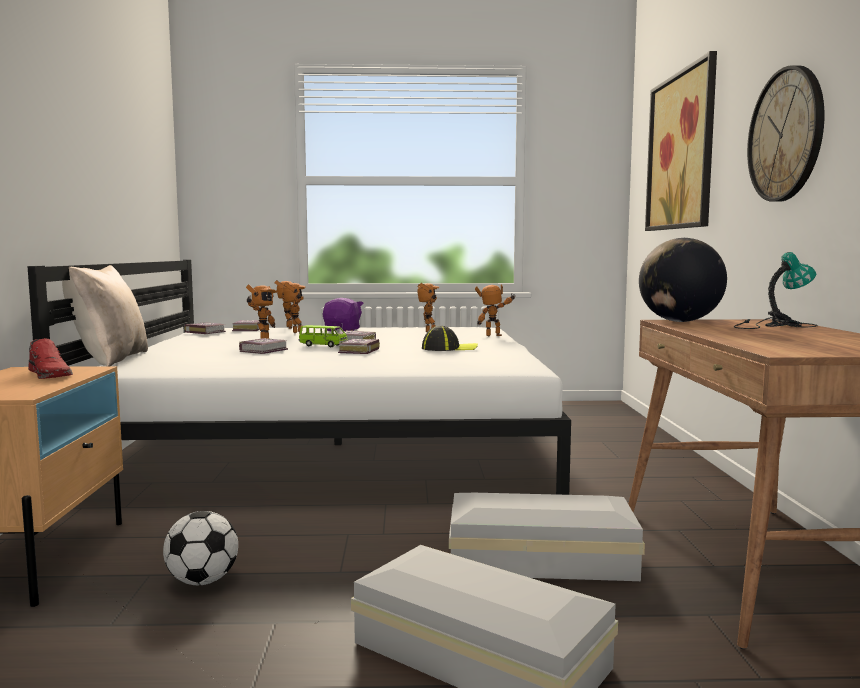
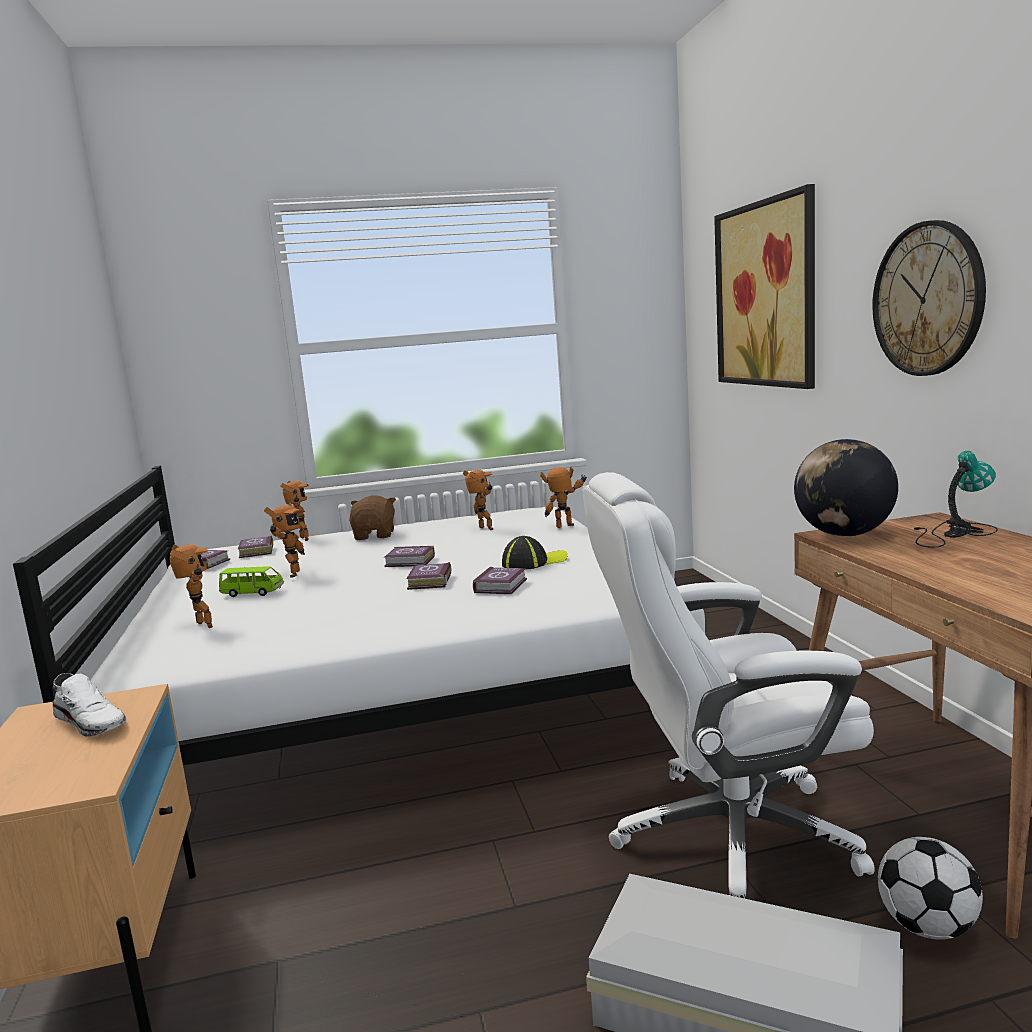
camera: 10 degrees left, 5 degrees up
(51, 375) = (92, 722): red shoe -> white shoe
(109, 360) = (116, 646): beige pillow -> none
(202, 581) = (353, 958): football -> football (927, 927)
(265, 350) = (310, 595): book -> book (502, 585)
(295, 334) = (323, 553): toy robot -> toy robot (201, 626)
(323, 345) = (378, 576): green toy car -> green toy car (252, 593)
(343, 330) = (375, 535): purple plush toy -> brown plush toy
(537, 557) = (728, 837): white storage box -> white office chair

